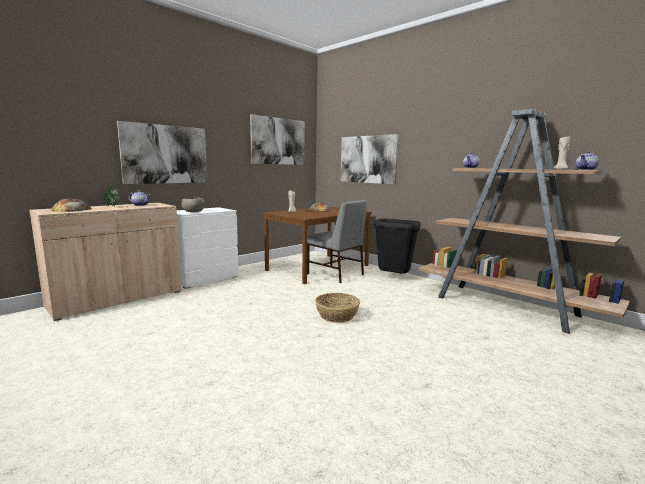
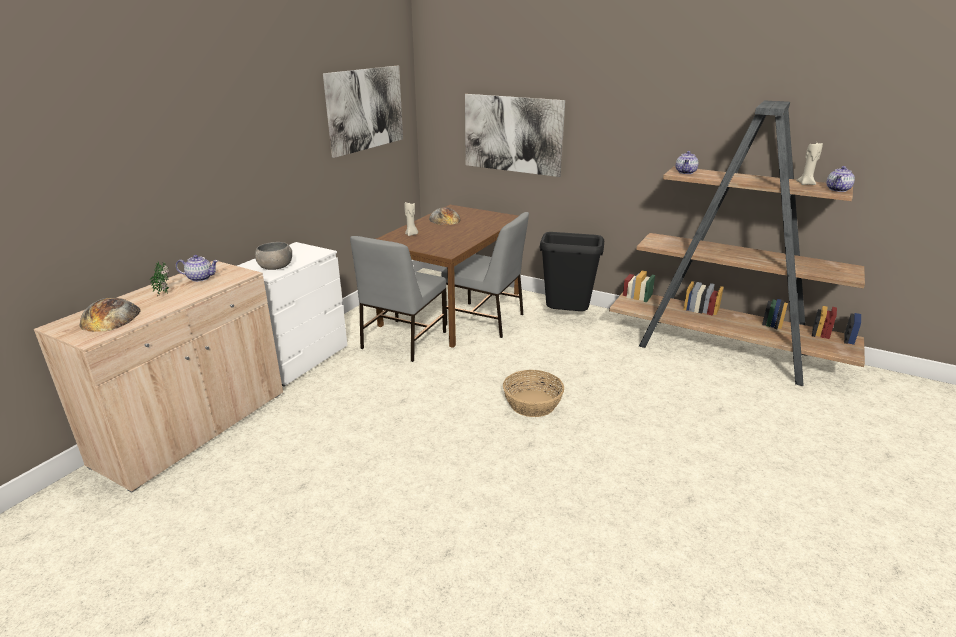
camera: 15 degrees left, 15 degrees up
(165, 154) = (212, 177): picture -> none
(274, 278) = (402, 340): none -> grey chair

